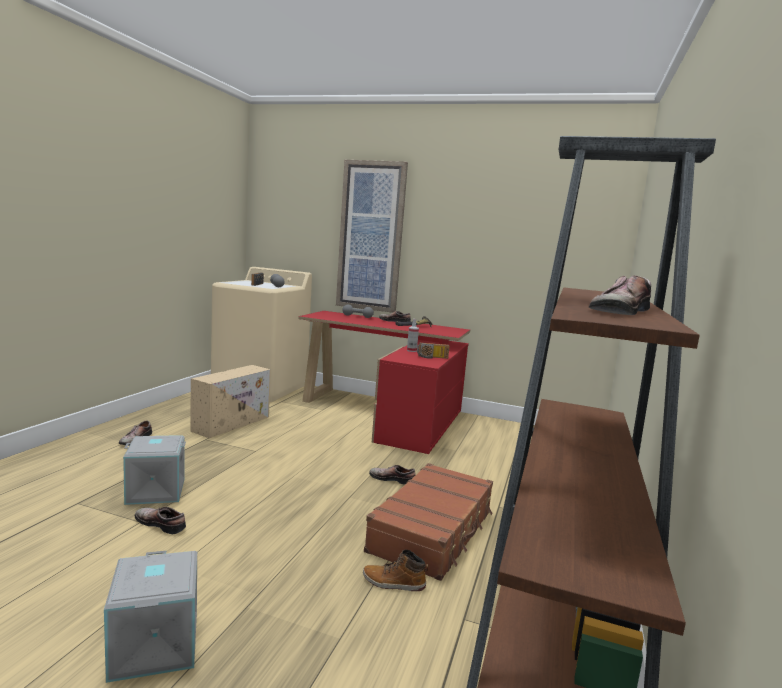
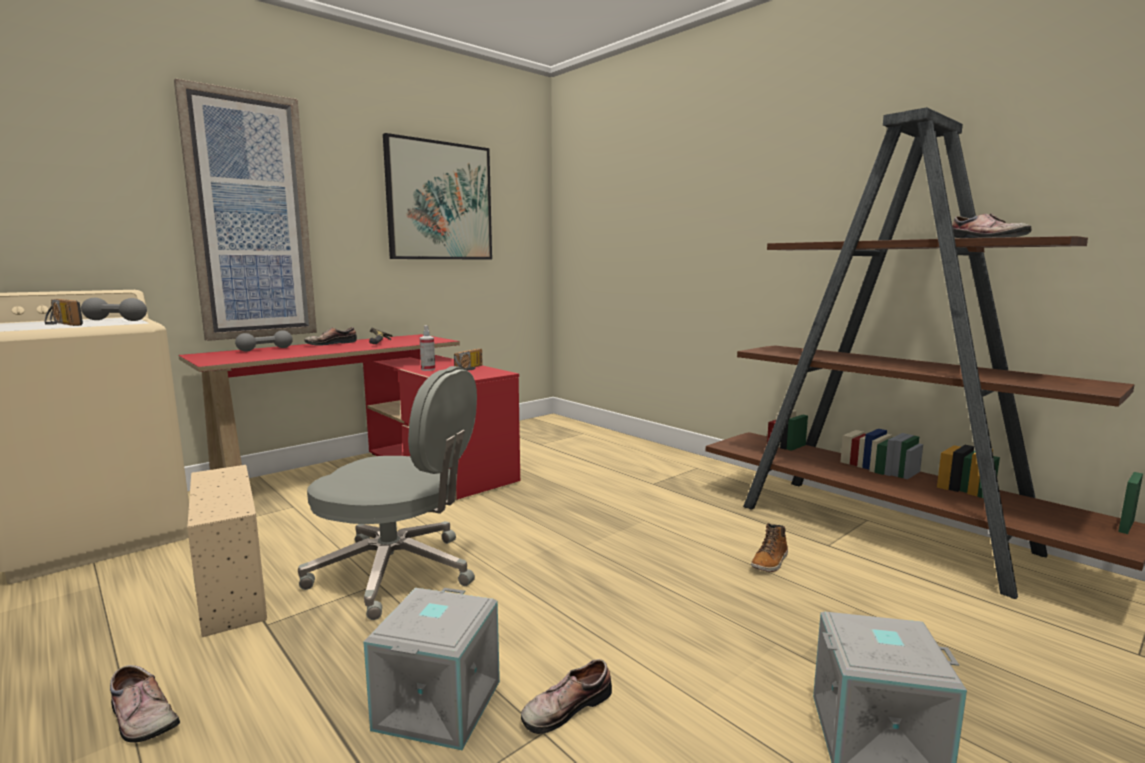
camera: 60 degrees left, 0 degrees up
(270, 452) = (397, 572): none -> grey office chair
(392, 479) = (558, 513): shoe -> none
(433, 531) = (684, 522): brown suitcase -> none
(505, 227) = (439, 201): none -> picture

